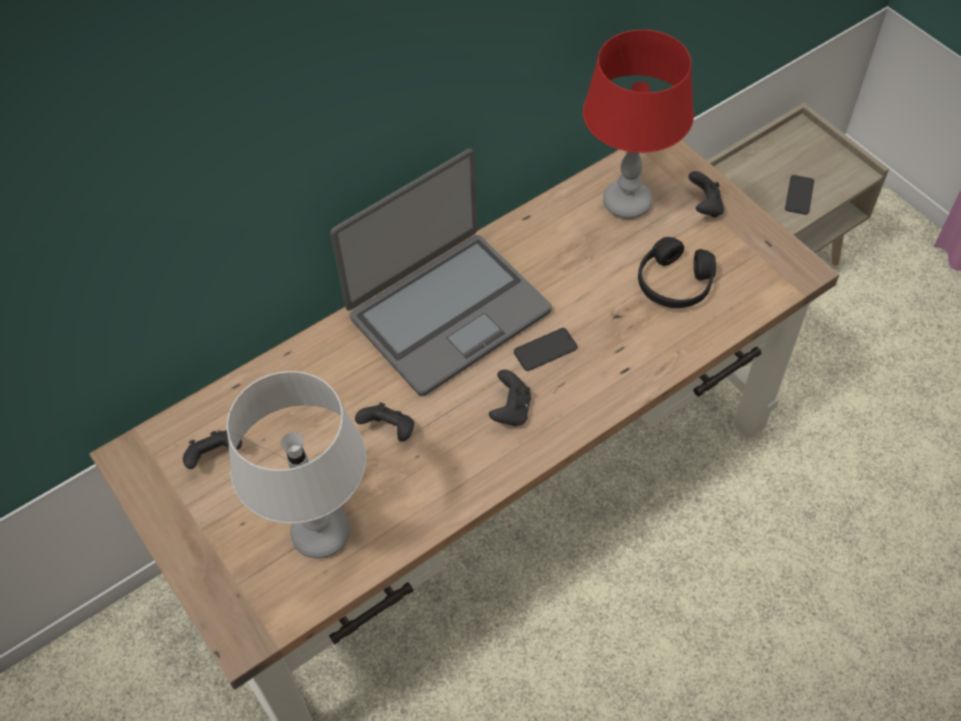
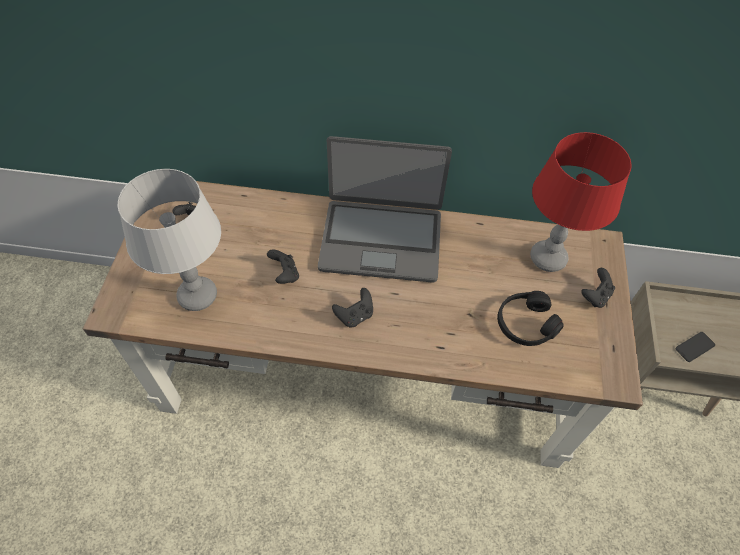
camera: 40 degrees right, 0 degrees up
(545, 350) = (409, 300): phone -> none

